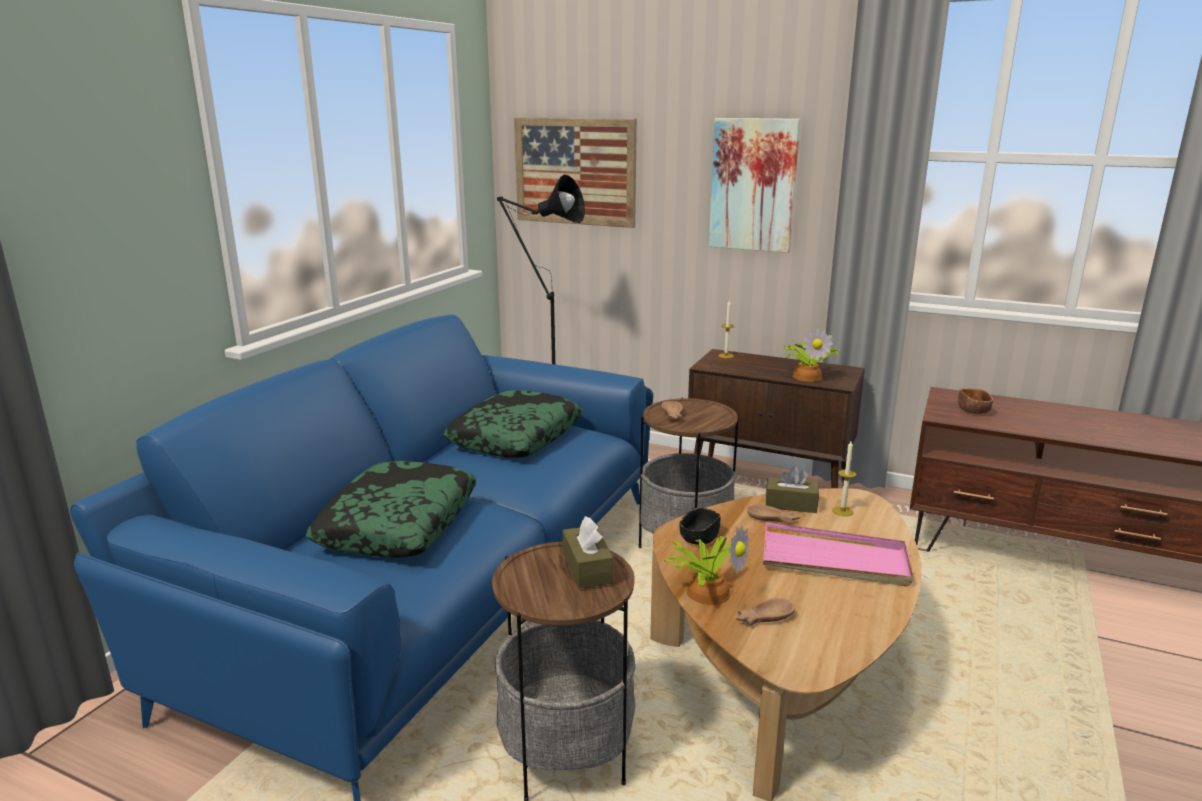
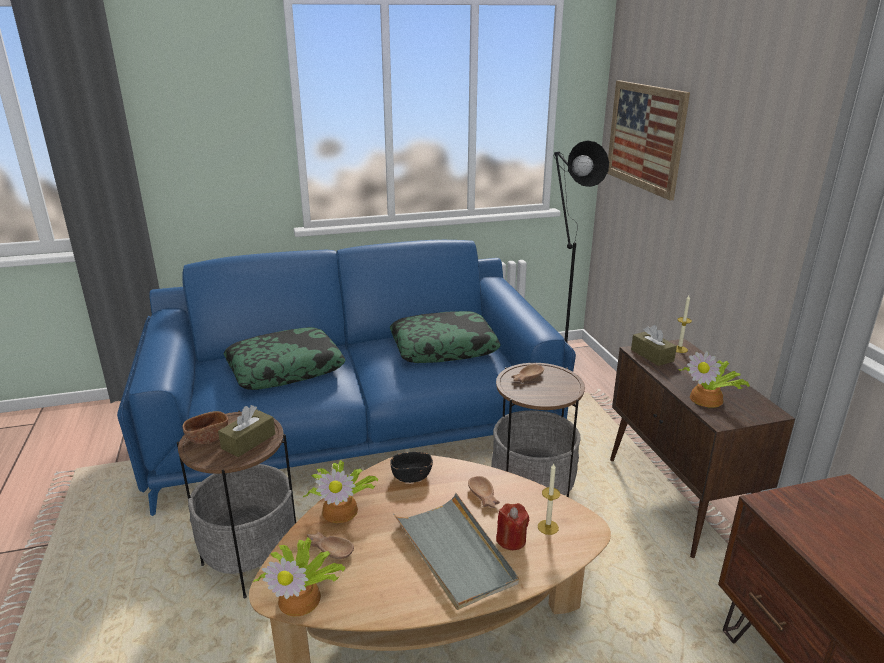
camera: 50 degrees right, 5 degrees up
(753, 185) = (763, 179): picture -> none
(791, 504) = (522, 496): brown tissue box -> brown tissue box (652, 355)
(822, 657) = (302, 597): none -> potted plant
(834, 560) = (454, 553): pink tray -> grey tray
(843, 531) = (511, 540): none -> red candle
(973, 410) = (830, 521): brown bowl -> brown bowl (208, 437)

